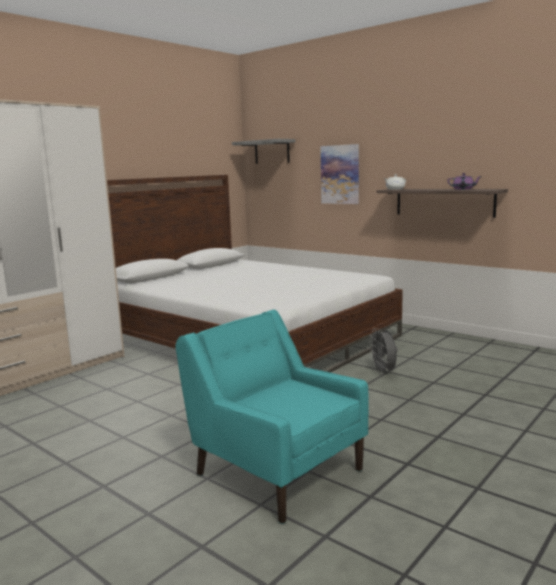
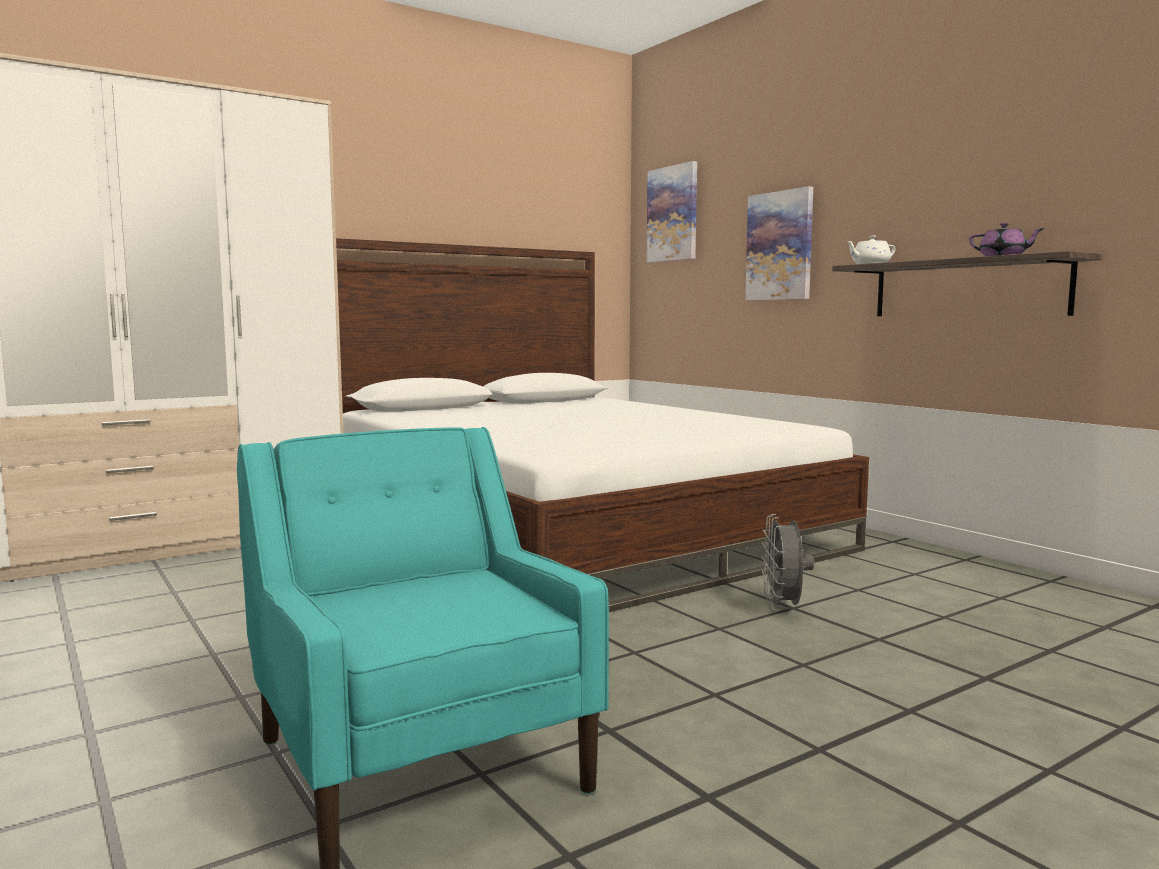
camera: 15 degrees right, 5 degrees down
(272, 151) = (673, 214): grey shelf -> picture

